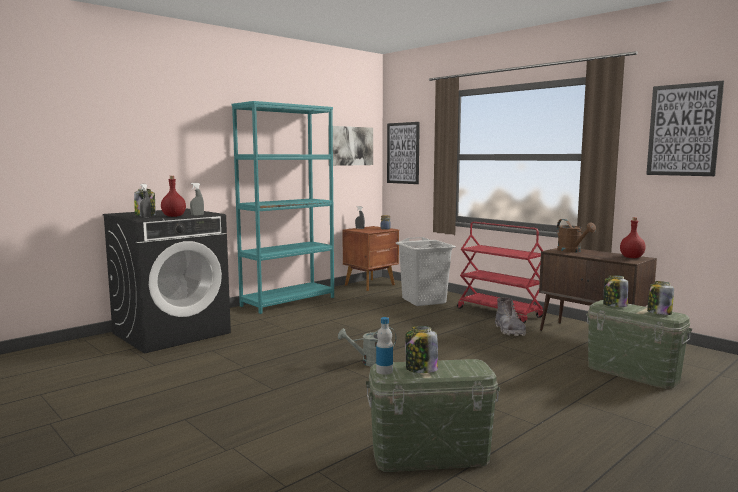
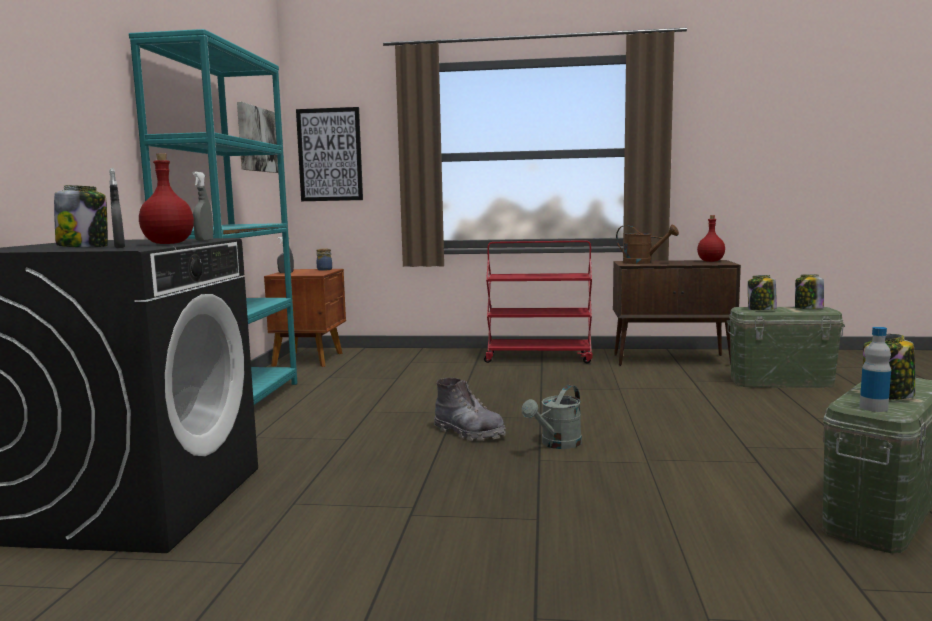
camera: 40 degrees left, 0 degrees up
(424, 301) = (427, 363): grey laundry basket -> none
(509, 330) = (594, 372): grey boot -> grey boot (469, 433)
(683, 130) = (731, 119): picture -> none

